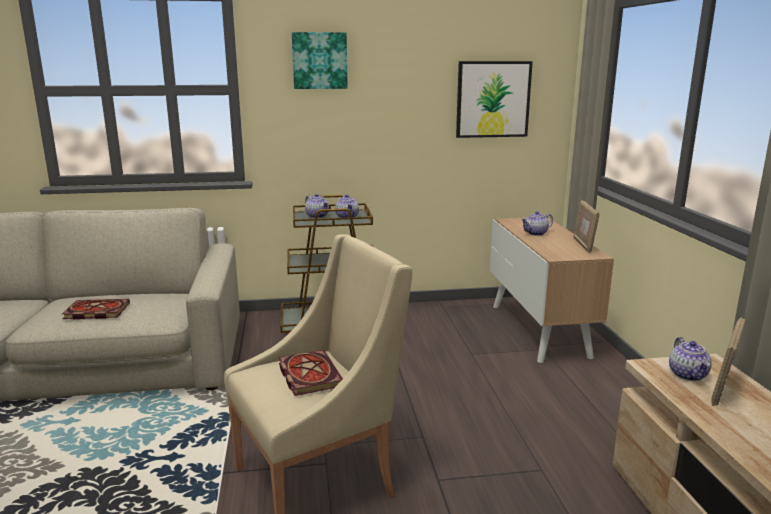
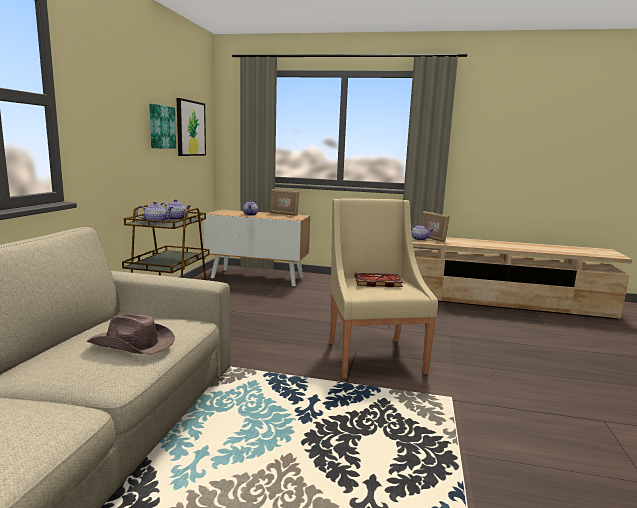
camera: 70 degrees left, 5 degrees down
(95, 312) = (132, 344): book -> brown hat
(319, 60) = (109, 82): picture -> picture (161, 127)

